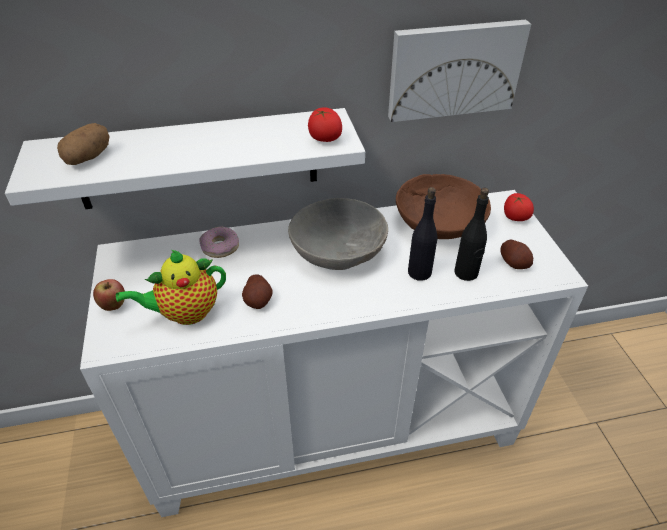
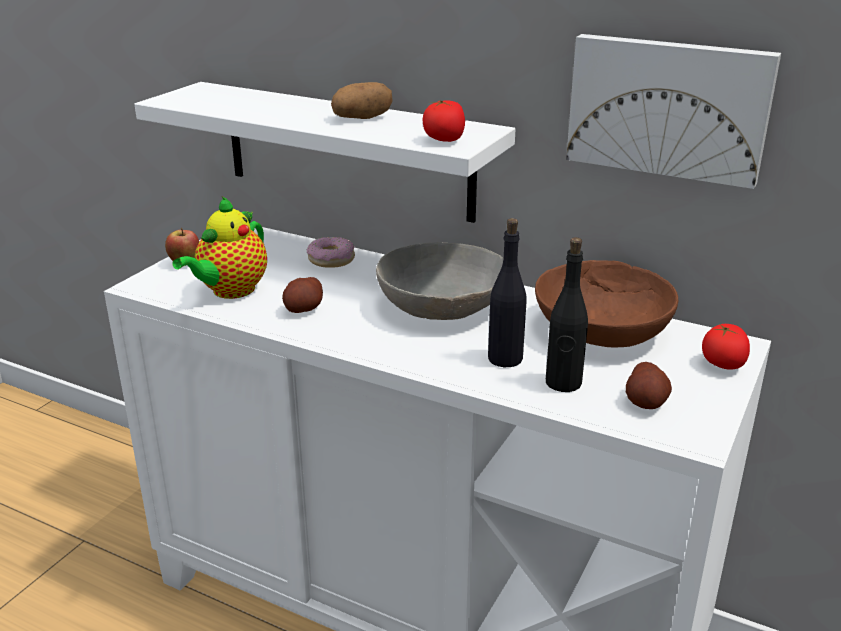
camera: 40 degrees right, 15 degrees down
(89, 157) = (224, 100): potato -> potato (362, 118)
(185, 313) = (230, 291): teapot -> teapot turned 75 degrees counterclockwise

